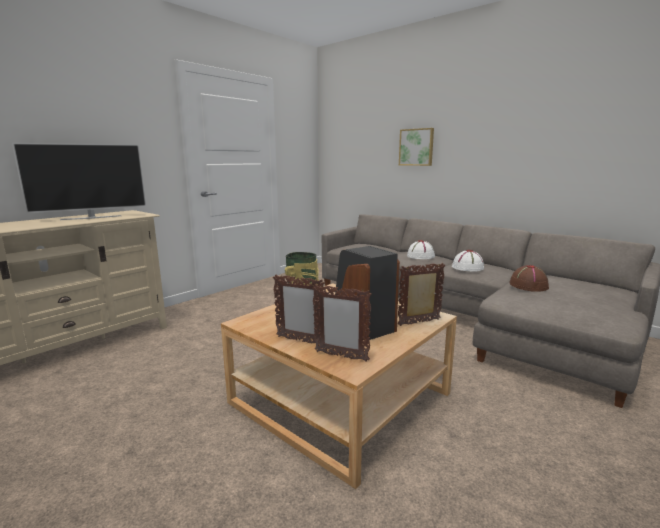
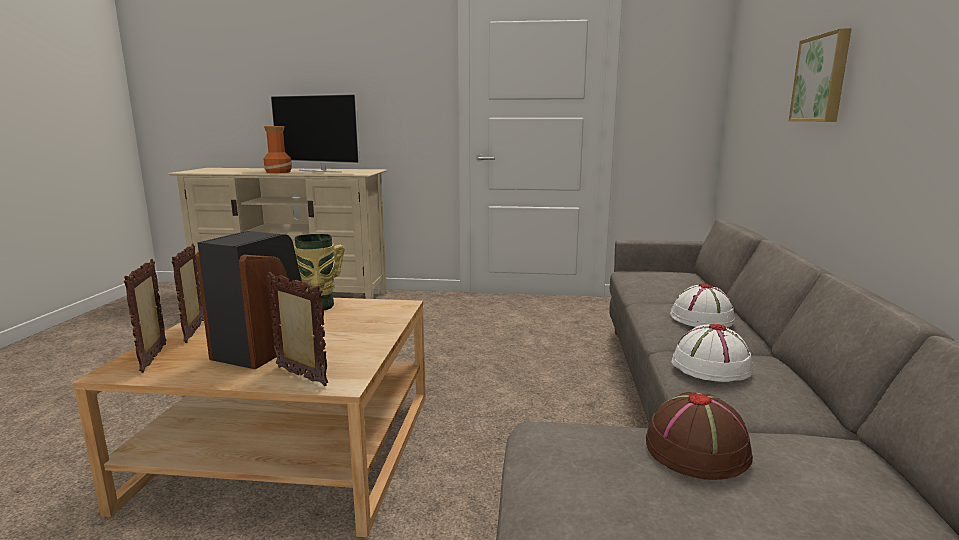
camera: 55 degrees right, 0 degrees up
(53, 223) = (279, 172): none -> vase

